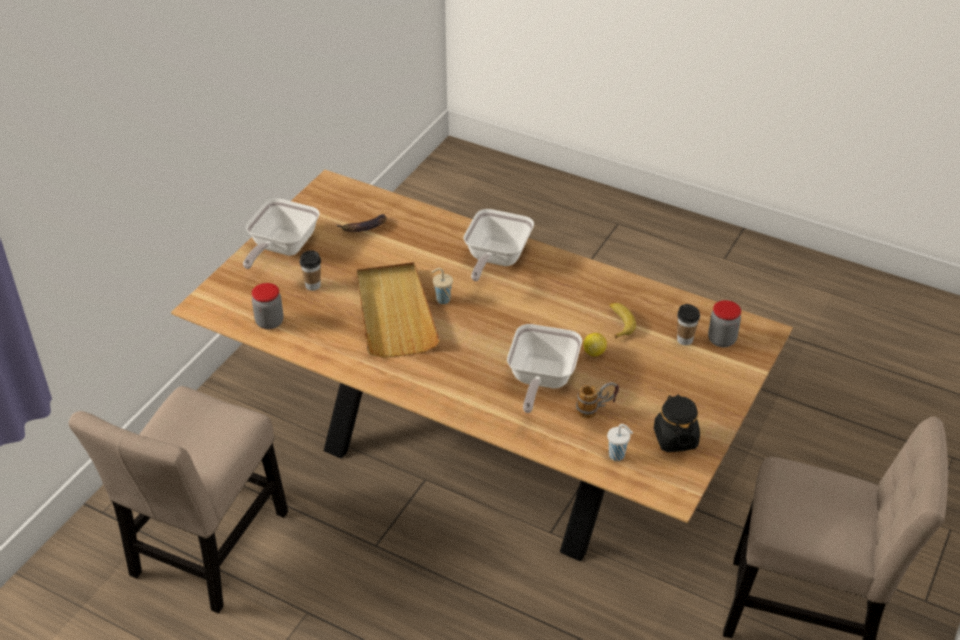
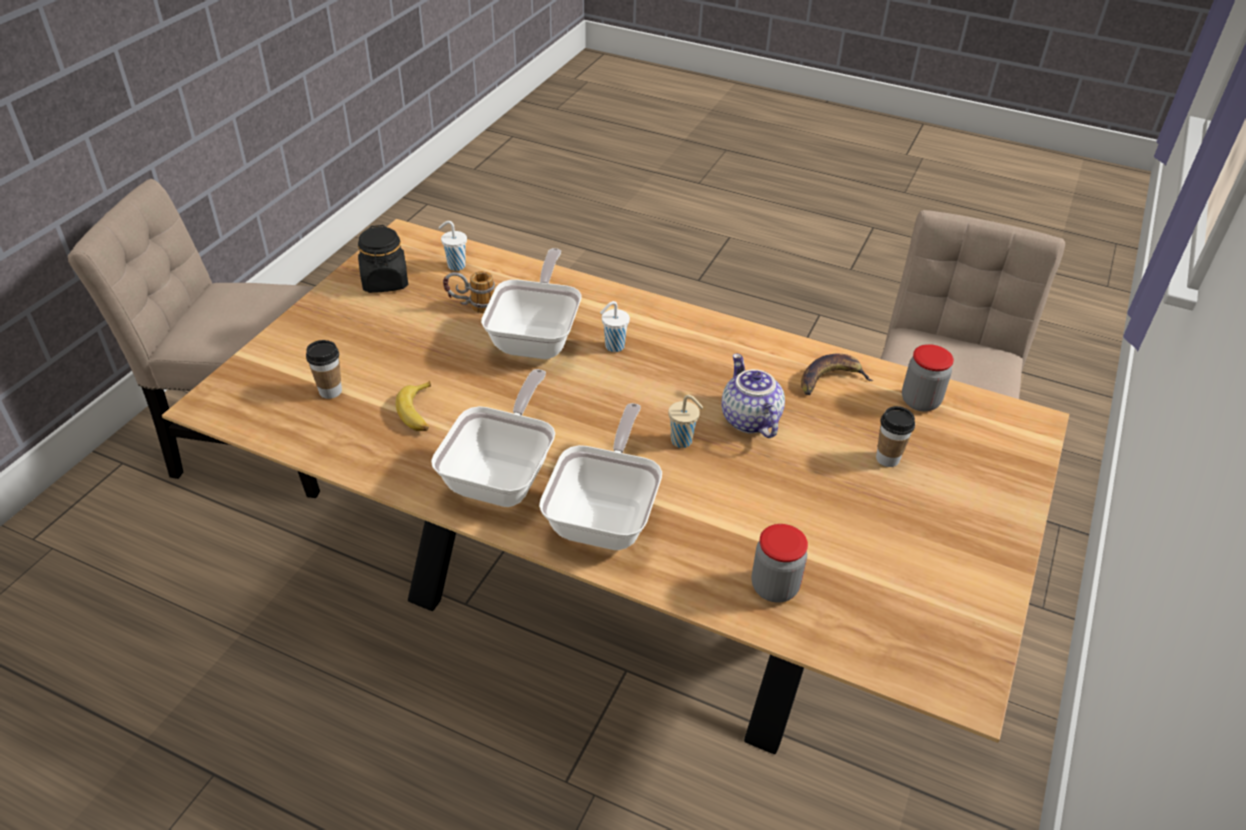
camera: 175 degrees right, 0 degrees up
(281, 249) = (974, 525): frying pan -> frying pan (504, 474)
(364, 227) = (852, 576): banana -> banana (830, 379)
(395, 312) = (748, 419): beige tray -> teapot
(482, 370) = (613, 347): none -> white cup
(594, 352) = (462, 372): lemon -> none
(721, 340) = (277, 392): jar -> jar (774, 587)

